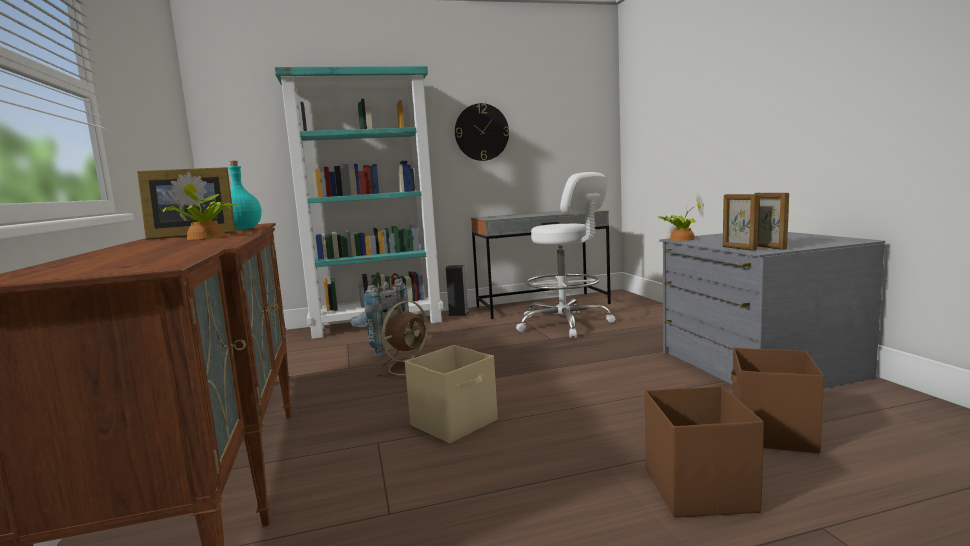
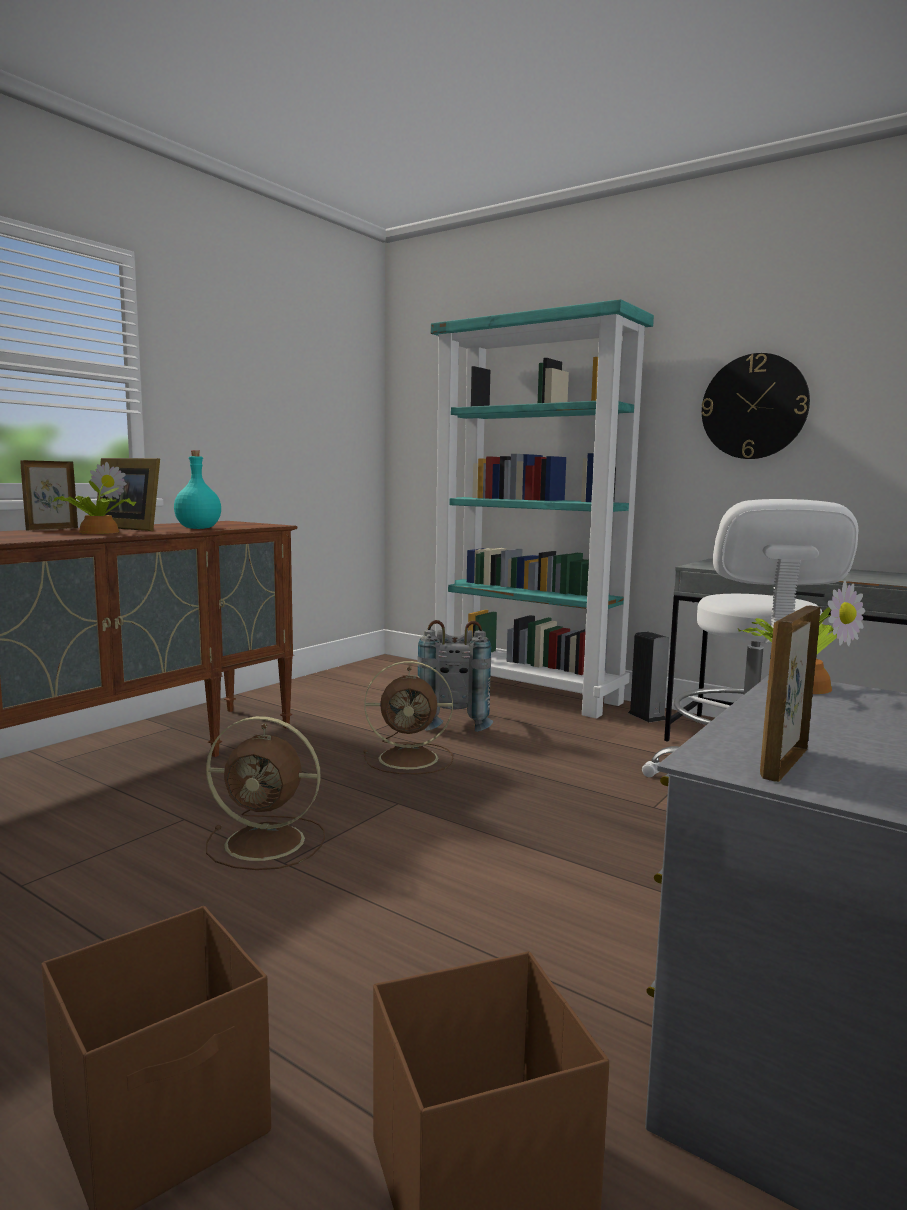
camera: 50 degrees right, 0 degrees up
(455, 422) = (268, 842): beige storage box -> brown fan
(738, 248) = (722, 739): picture frame -> picture frame (51, 529)

